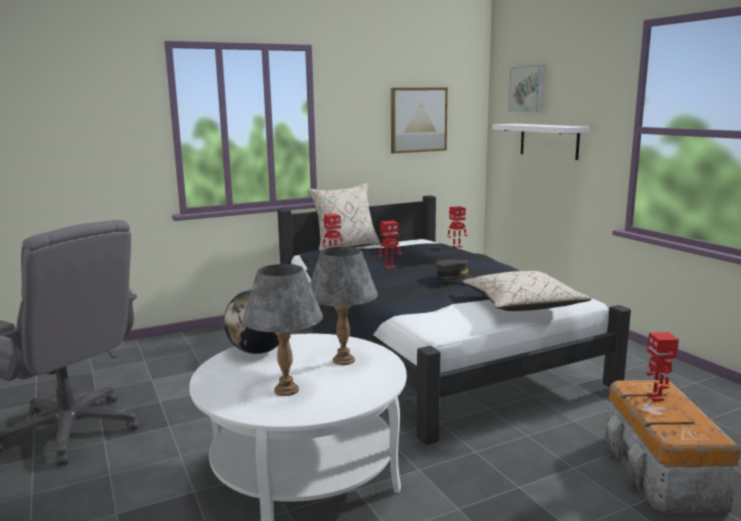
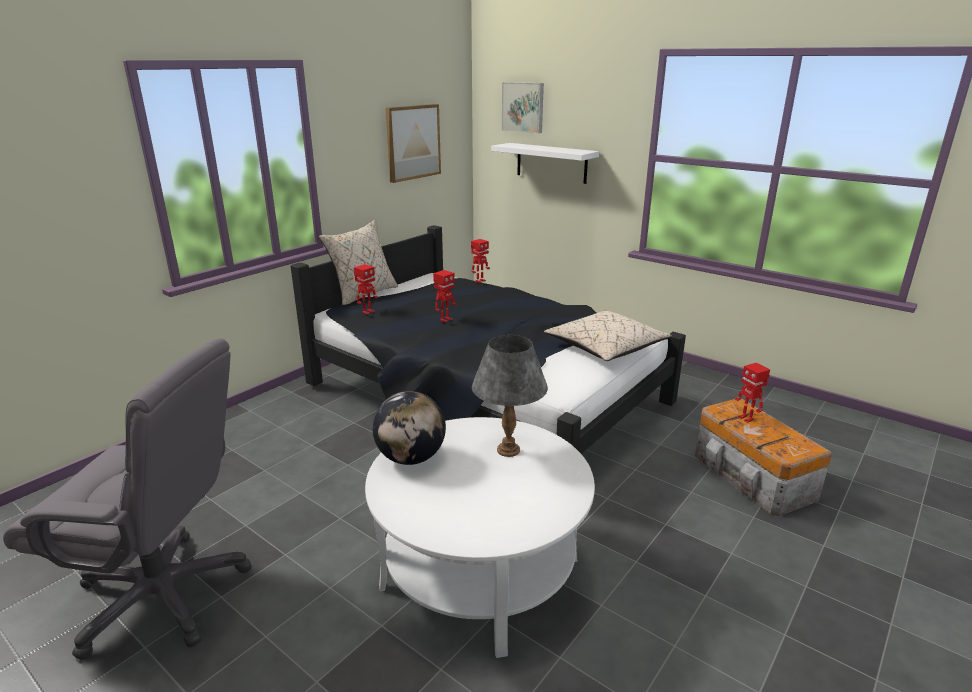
camera: 25 degrees left, 10 degrees up
(287, 390) = (491, 502): grey table lamp -> none
(455, 278) = (521, 325): grey cap -> none

